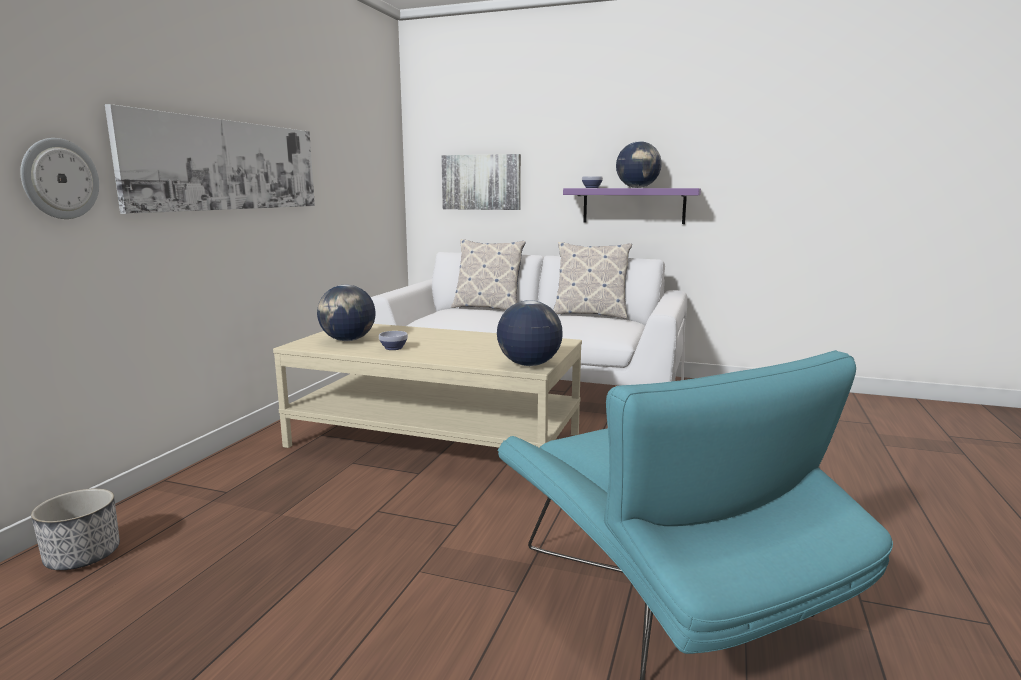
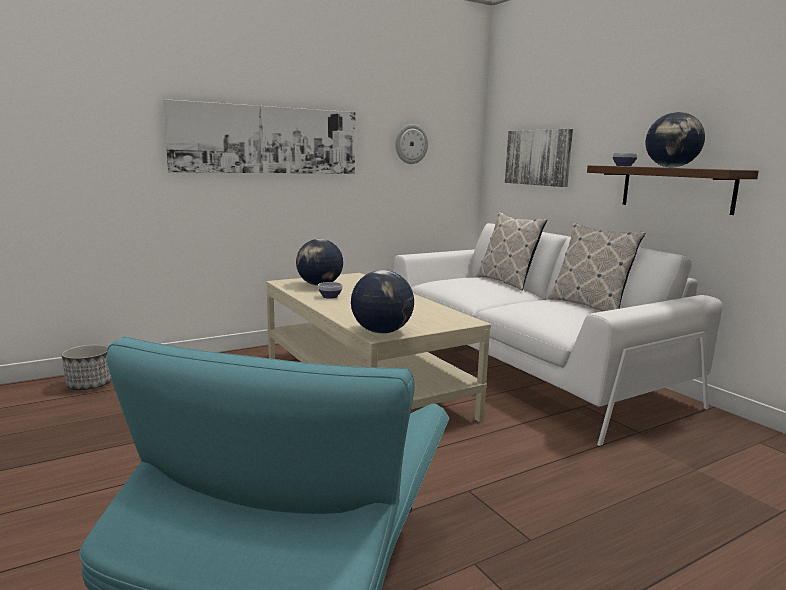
camera: 40 degrees right, 0 degrees up
(59, 179) = (125, 148): wall clock -> wall clock (411, 144)
(633, 205) = (676, 188): purple shelf -> brown shelf

